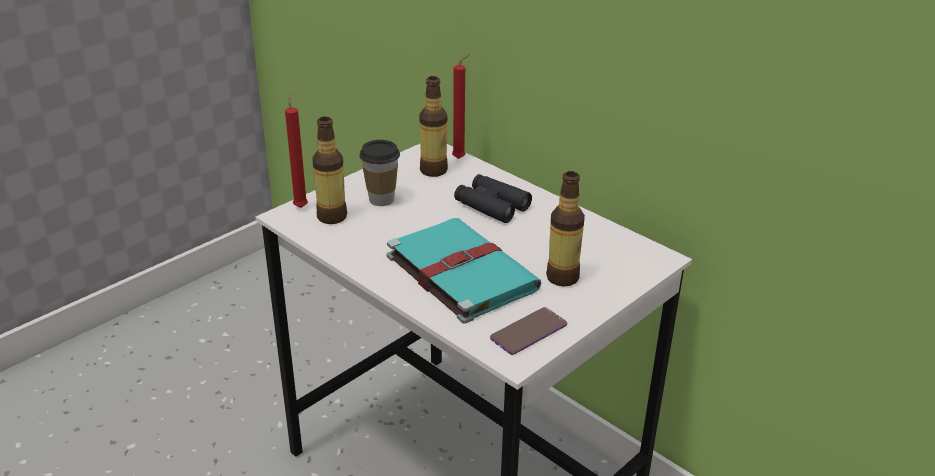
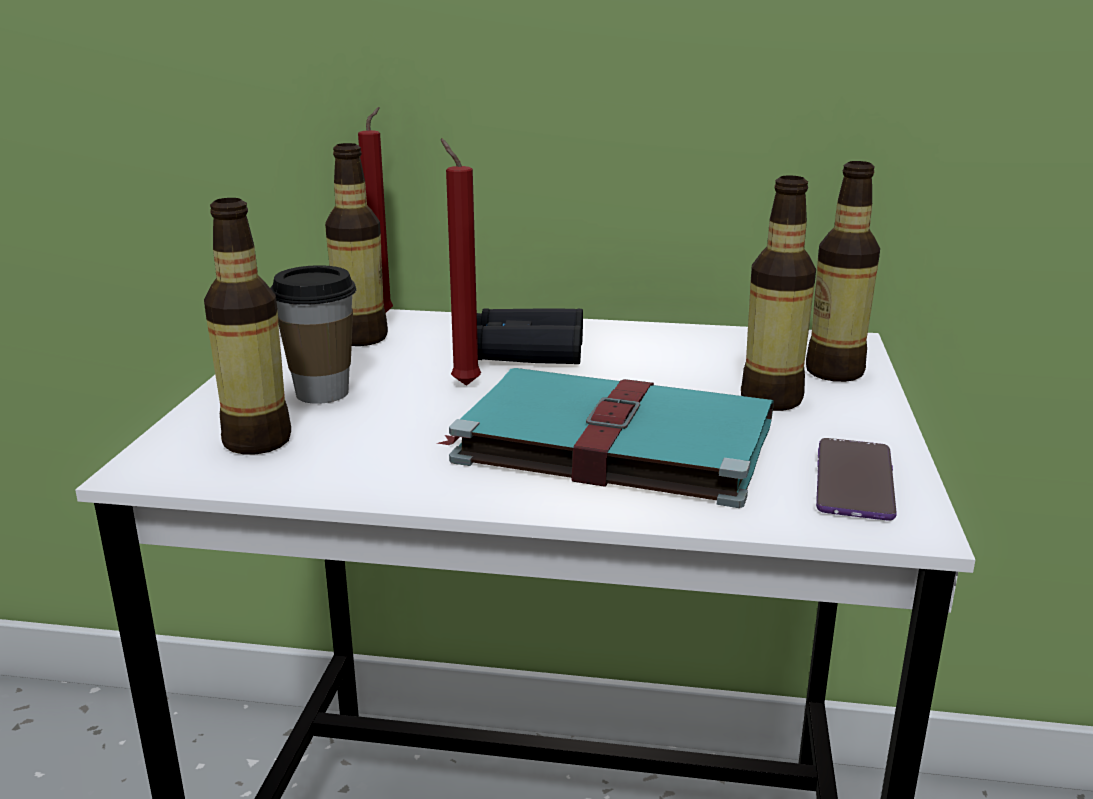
camera: 35 degrees left, 10 degrees down
(301, 206) = (167, 444): red candle -> red candle (463, 384)
(621, 274) = (834, 372): none -> bottle

